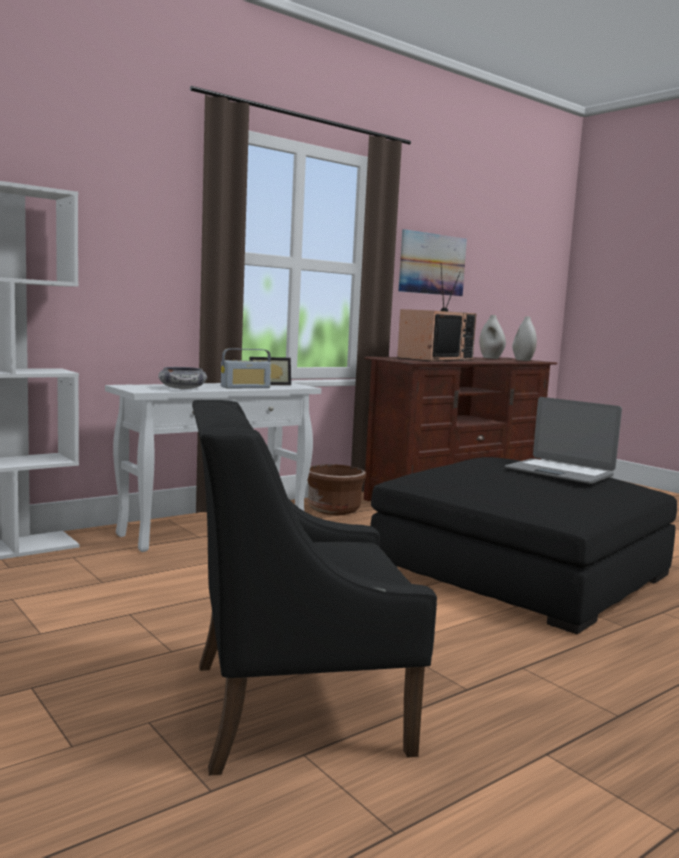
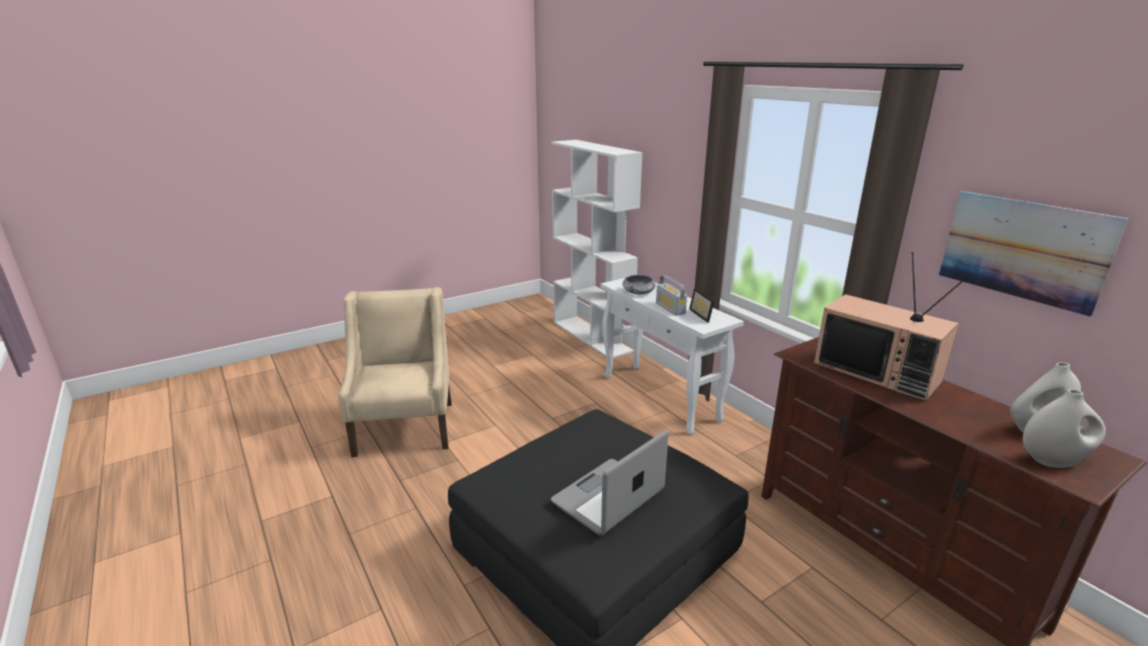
camera: 95 degrees right, 15 degrees up
(293, 706) = (405, 427): black armchair -> beige armchair
(333, 510) = (748, 452): brown planter -> none

